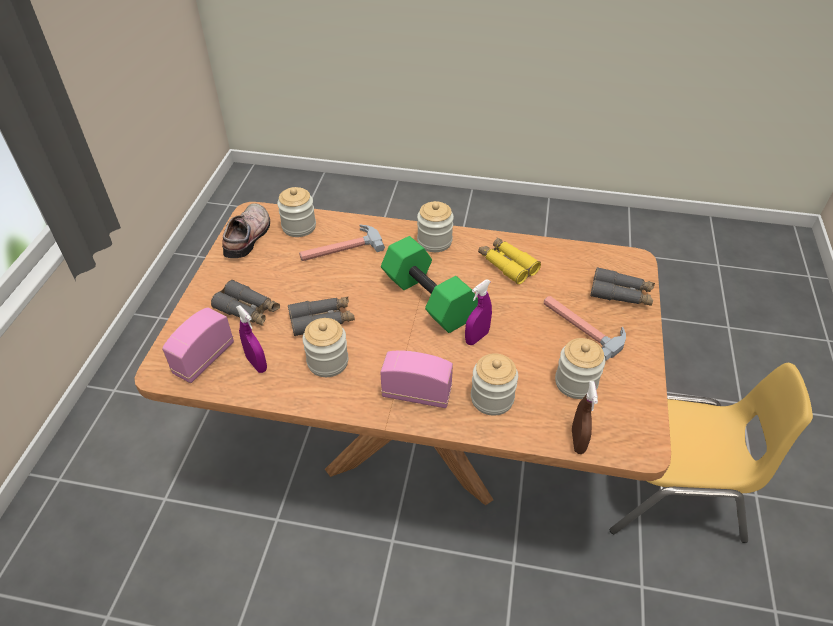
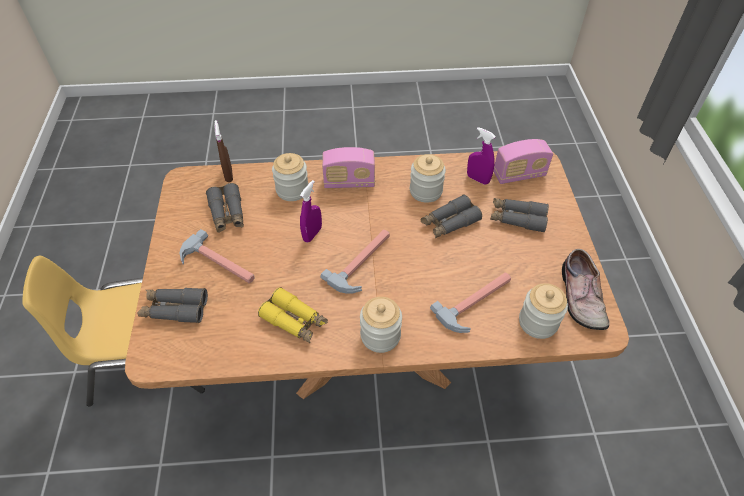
camera: 165 degrees right, 5 degrees up
(204, 359) = (519, 175): radio -> radio turned 60 degrees clockwise
(430, 299) = (363, 263): green dumbbell -> hammer
(576, 382) = (227, 213): jar -> grey binoculars

